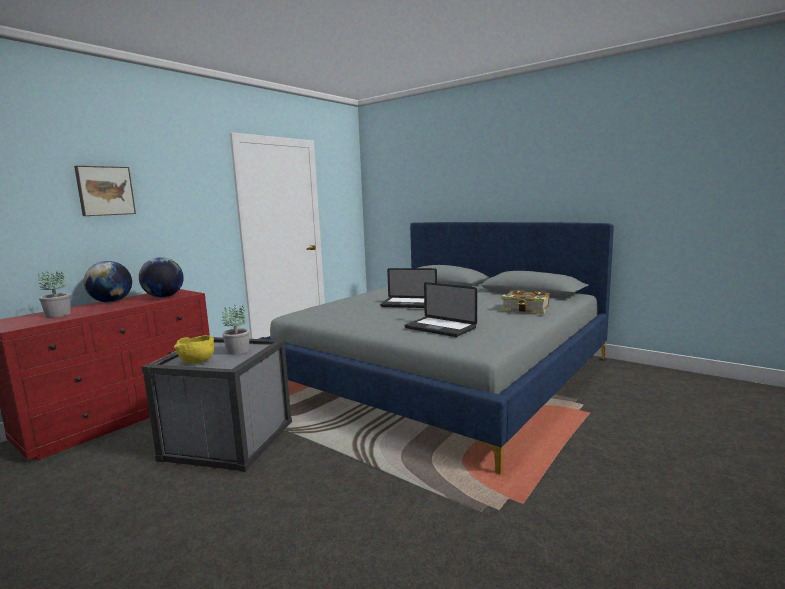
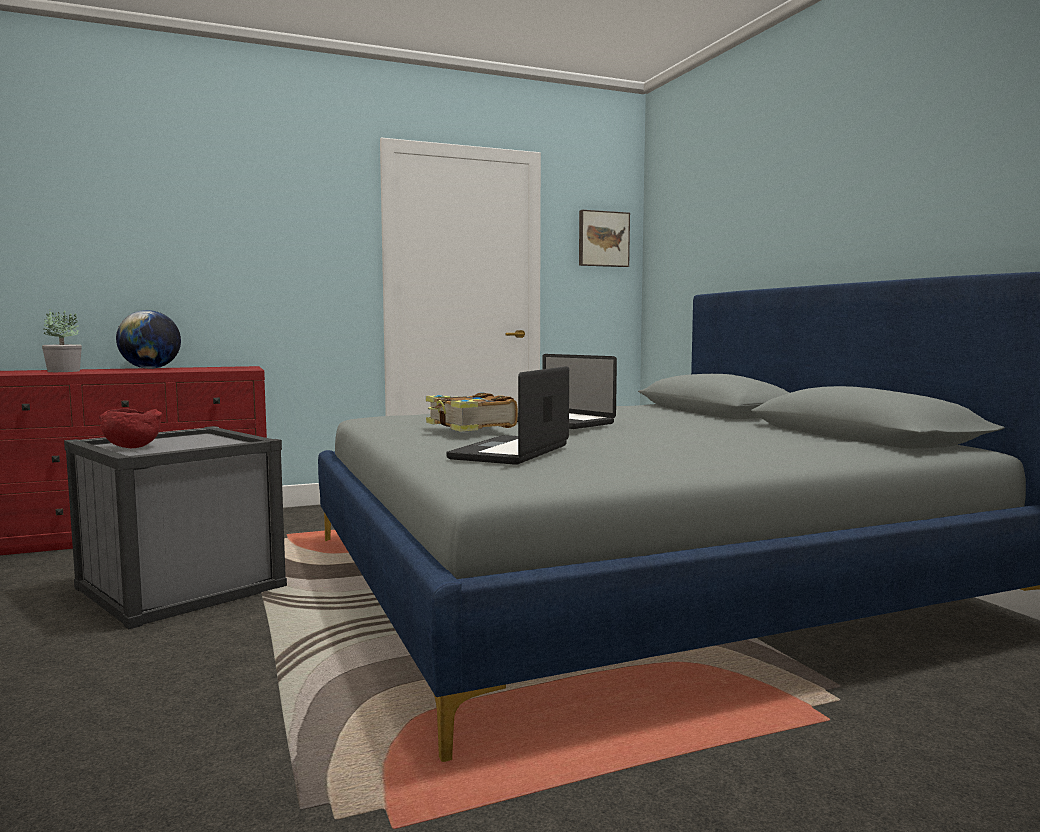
camera: 30 degrees right, 5 degrees down
(105, 191) = (172, 216): picture -> picture (603, 239)
(164, 297) = (211, 369): globe -> none
(196, 362) = (131, 447): yellow bowl -> red bowl
(238, 350) = (206, 444): potted plant -> none
(440, 328) = (510, 452): laptop -> laptop turned 45 degrees clockwise
(526, 309) = (760, 452): book -> book (470, 426)

